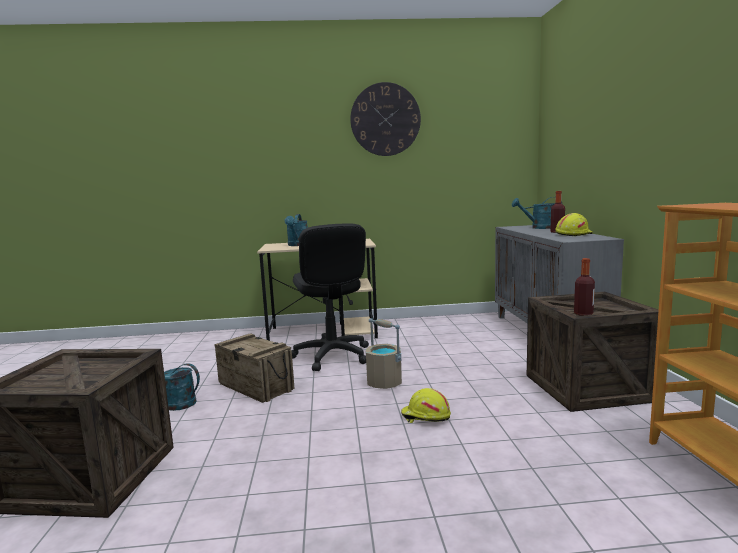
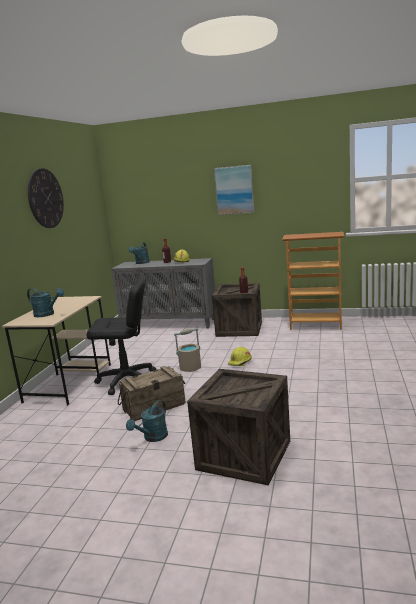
camera: 70 degrees left, 5 degrees up
(676, 93) = (234, 190): none -> picture

